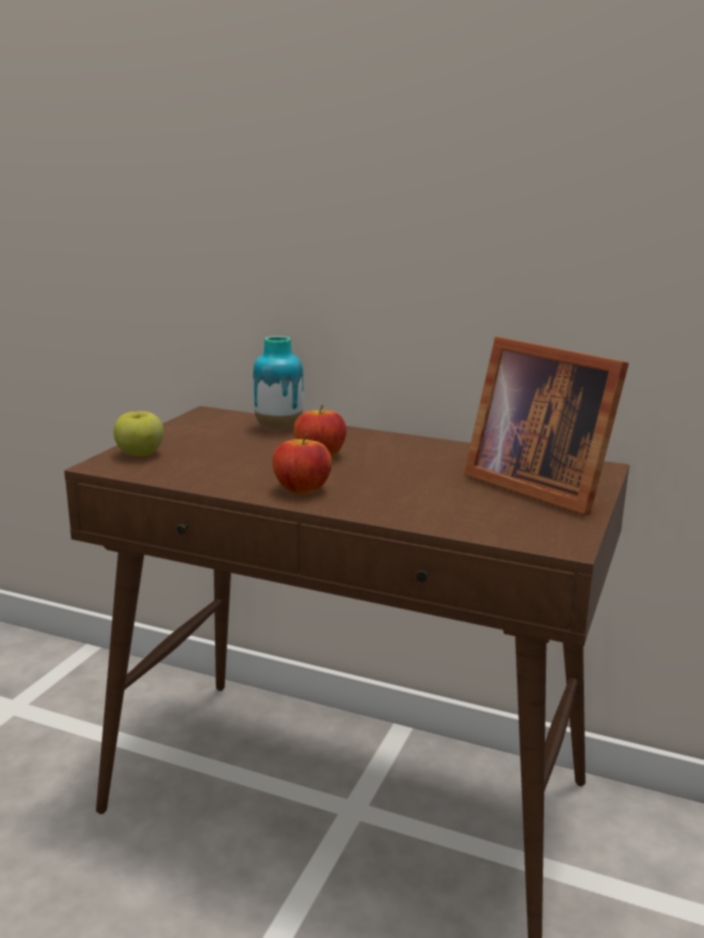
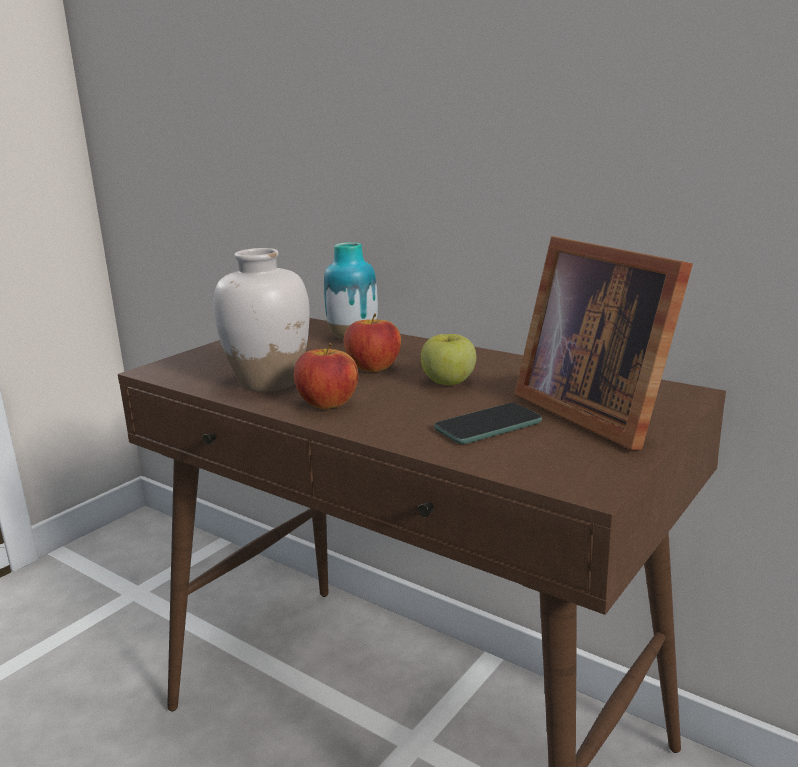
camera: 15 degrees right, 0 degrees up
(140, 454) = (199, 360): apple -> apple (449, 382)
(229, 472) = (269, 382): none -> white vase
(456, 502) = (488, 425): none -> phone

